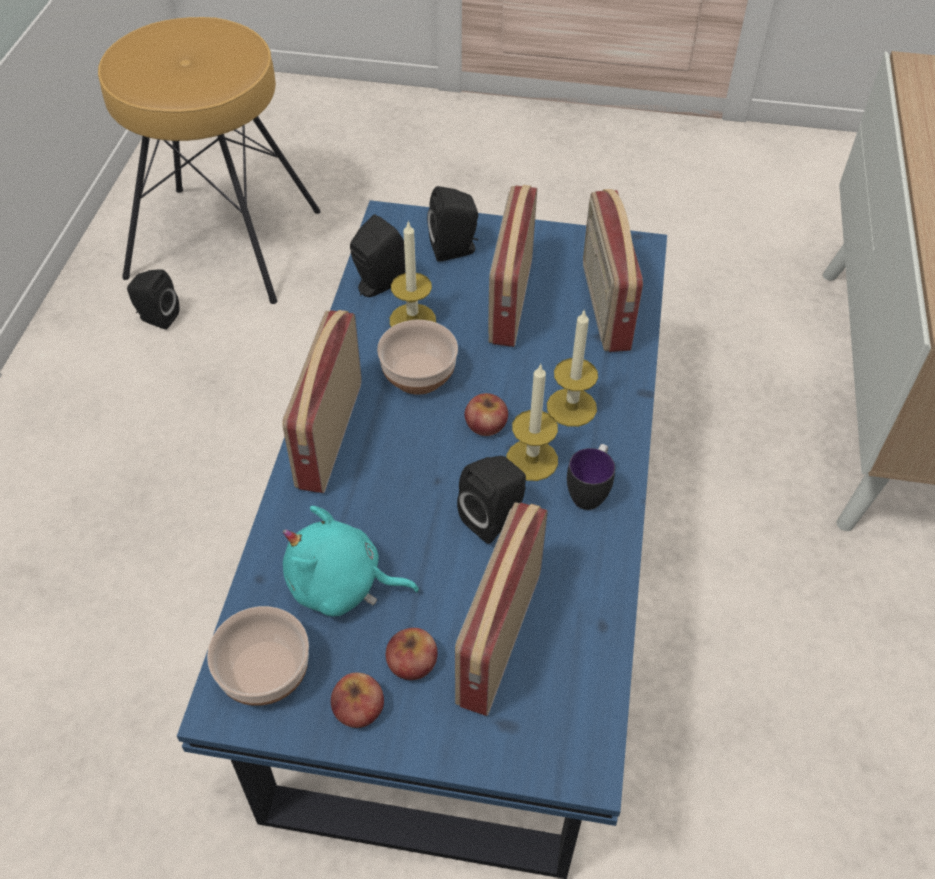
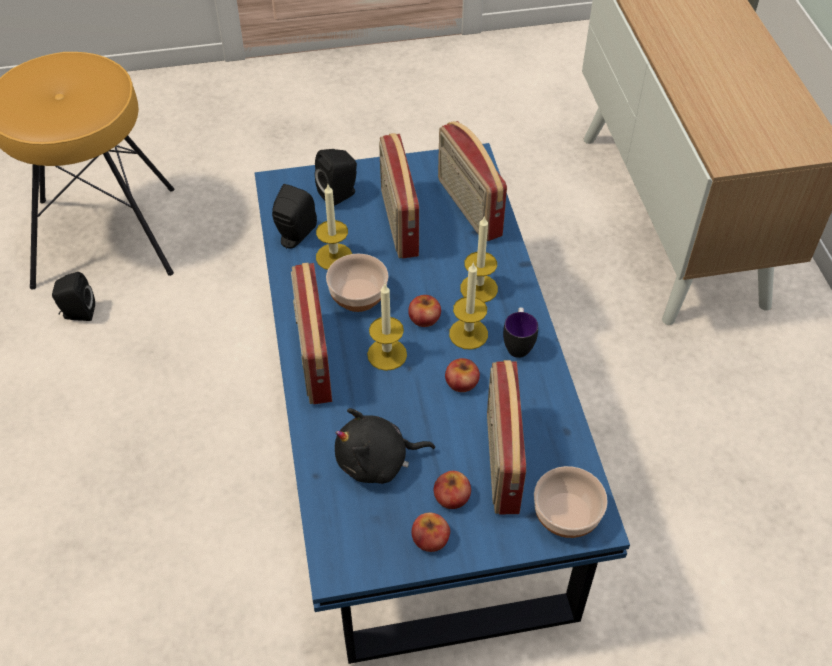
camera: 20 degrees left, 0 degrees up
(266, 671) = (353, 536): bowl -> bowl (566, 514)
(341, 585) = (377, 461): turquoise plush toy -> black plush toy
(418, 455) = (387, 354): none -> candle
(494, 518) = (462, 382): black speaker -> apple

